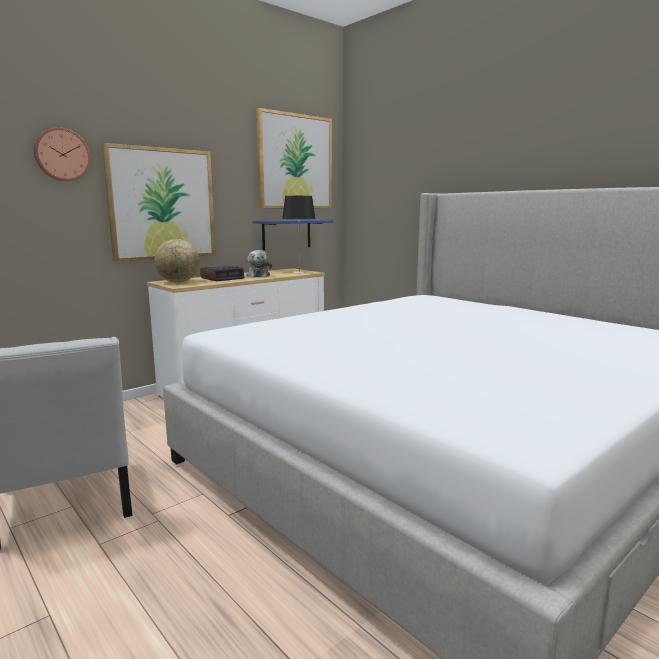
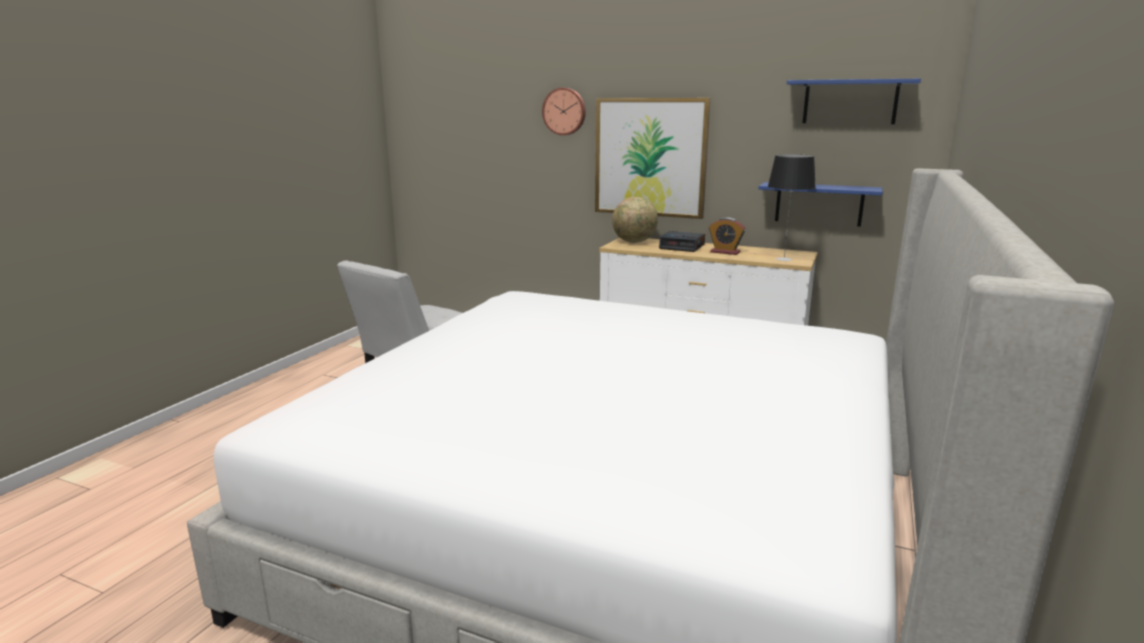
camera: 65 degrees right, 5 degrees up
(258, 275) = (725, 252): plush toy -> alarm clock
(295, 162) = (850, 102): picture -> blue shelf

